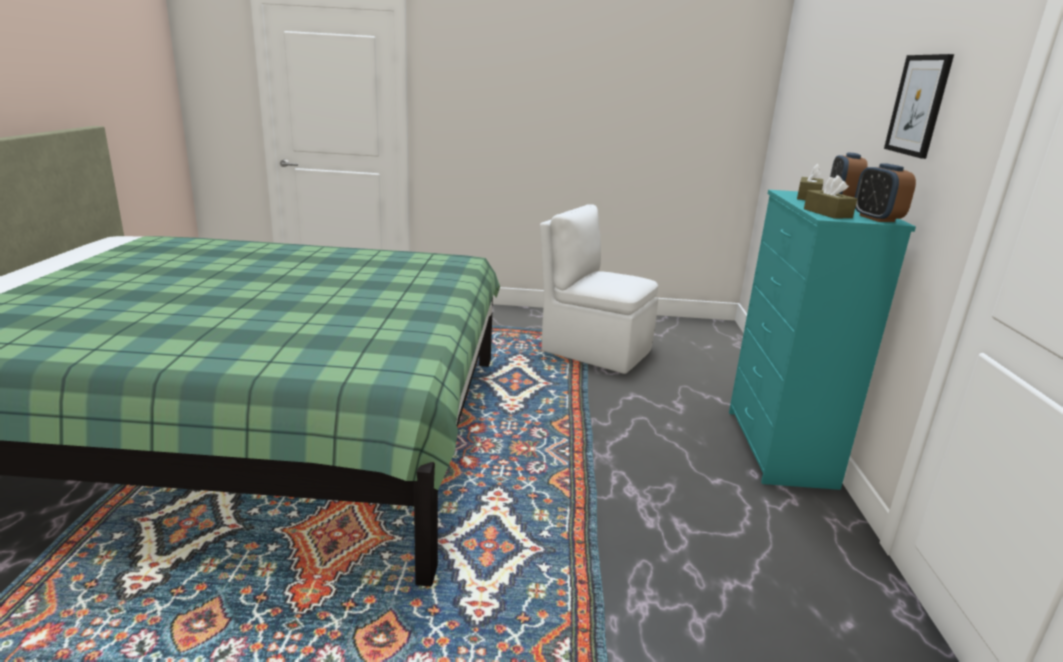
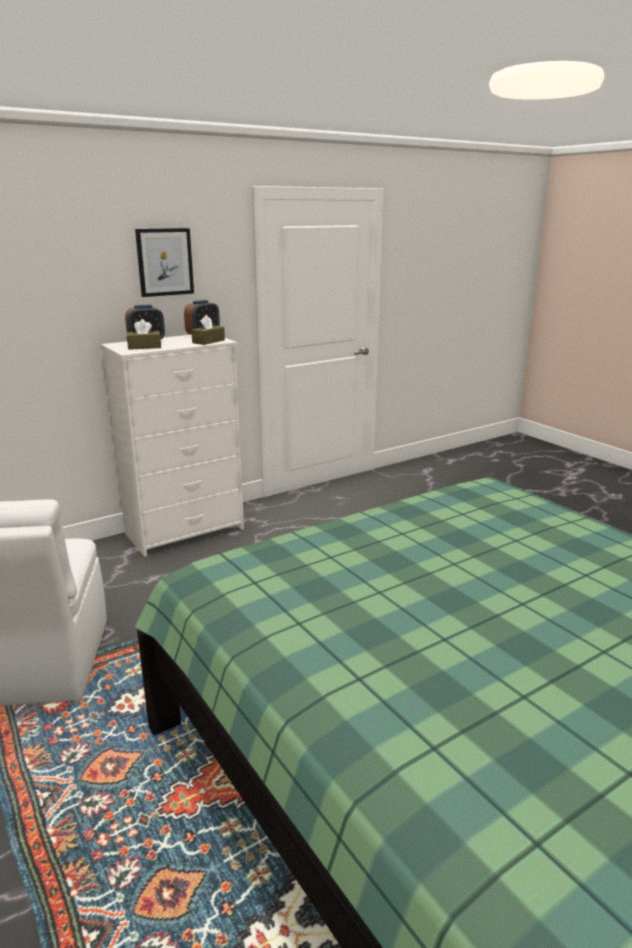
camera: 125 degrees left, 0 degrees up
(778, 448) = (186, 531): turquoise dresser -> white dresser

